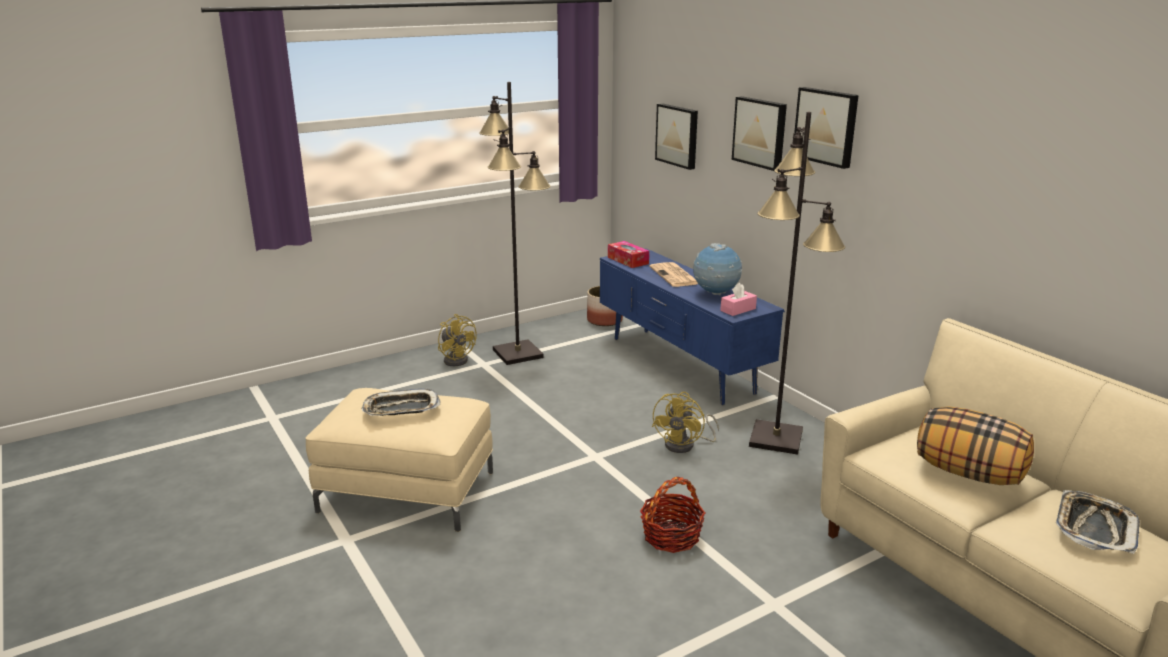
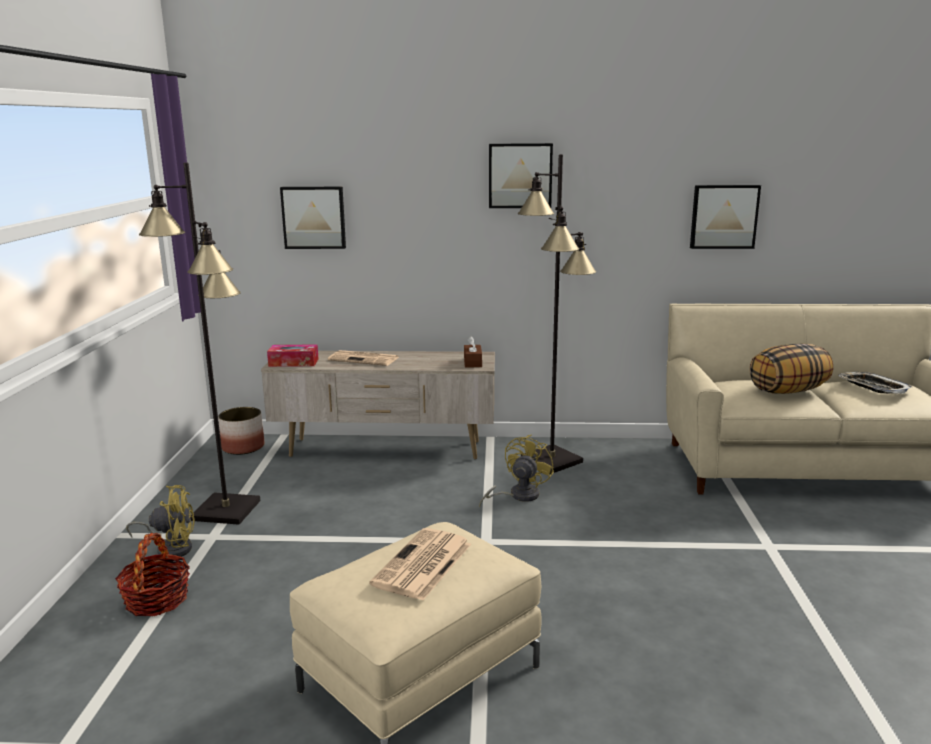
camera: 55 degrees left, 5 degrees down
(401, 409) = (422, 565): tray -> newspaper
(671, 536) = (648, 553): basket -> basket (157, 600)
(680, 365) = (385, 449): blue tv stand -> beige tv stand
(685, 445) = (518, 496): yellow fan -> yellow fan turned 120 degrees counterclockwise
(715, 294) = (429, 359): globe -> none
(738, 309) = (472, 362): pink tissue box -> brown tissue box
(760, 132) = (438, 194): picture -> picture (723, 216)

